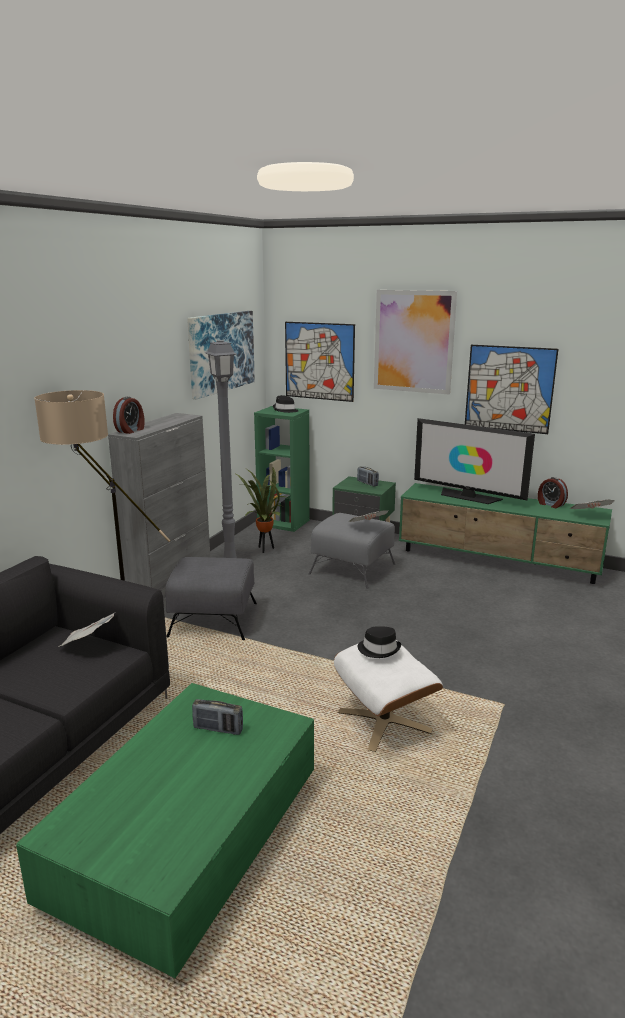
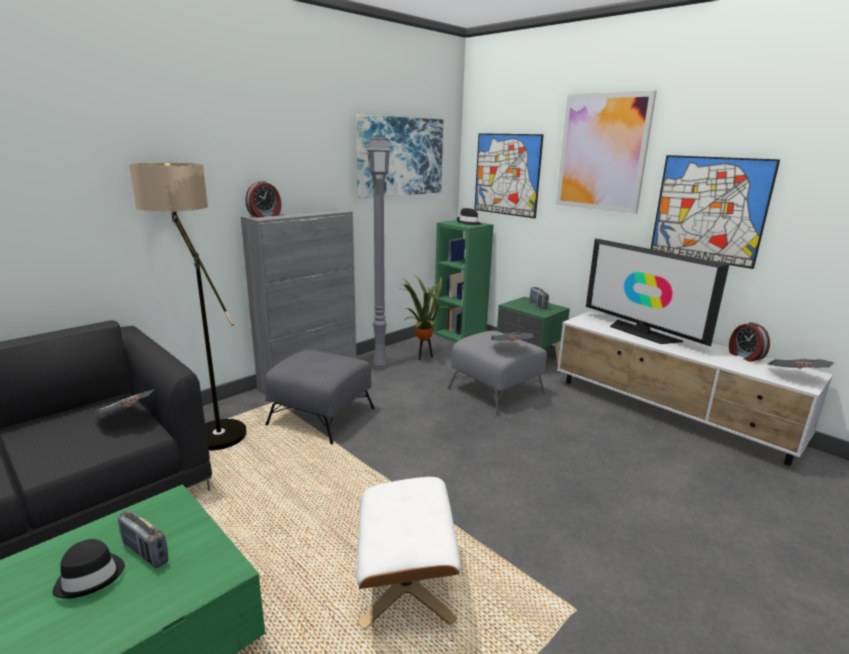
camera: 20 degrees right, 0 degrees up
(379, 649) = (408, 495): black hat -> black hat (90, 576)
(498, 562) = (669, 414): green tv stand -> white tv stand

